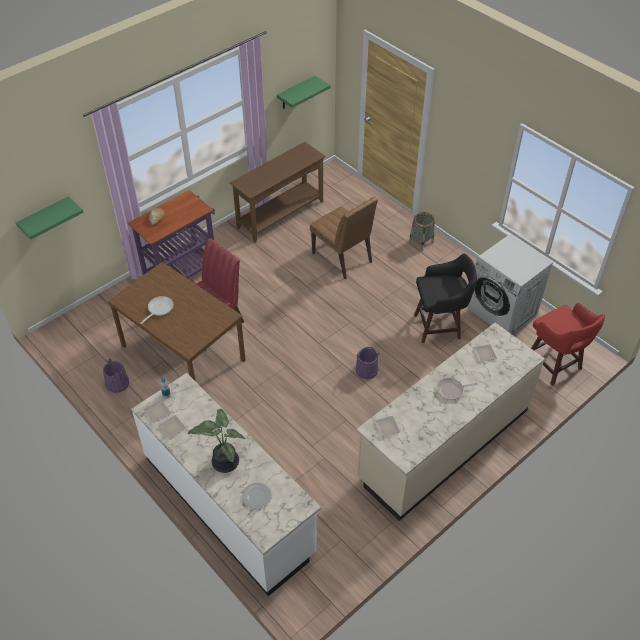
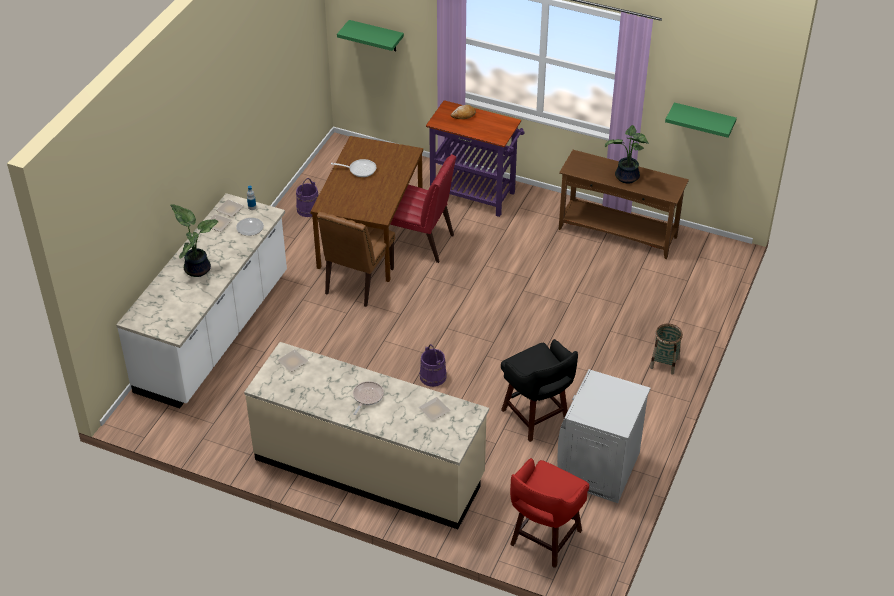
camera: 65 degrees right, 5 degrees down
(256, 496) = (171, 300): plate -> plate (250, 227)
(282, 168) = (626, 178): none -> potted plant
(341, 257) = (587, 304): brown chair -> brown chair (359, 281)
(451, 390) = (367, 397): frying pan -> frying pan turned 60 degrees clockwise

